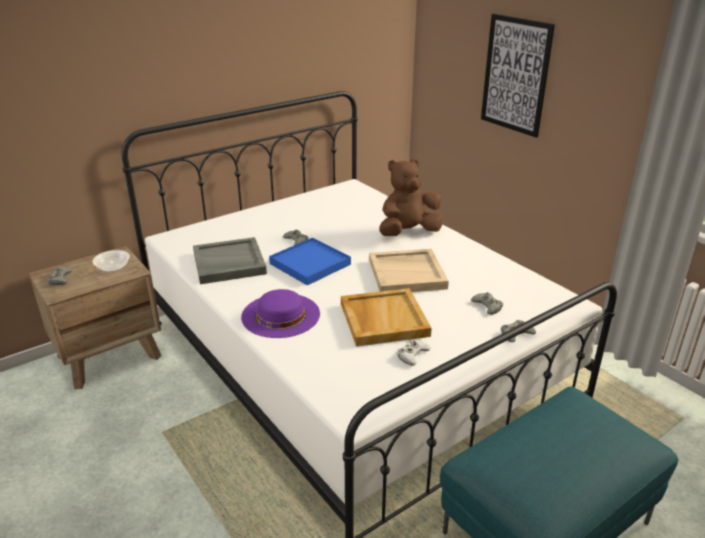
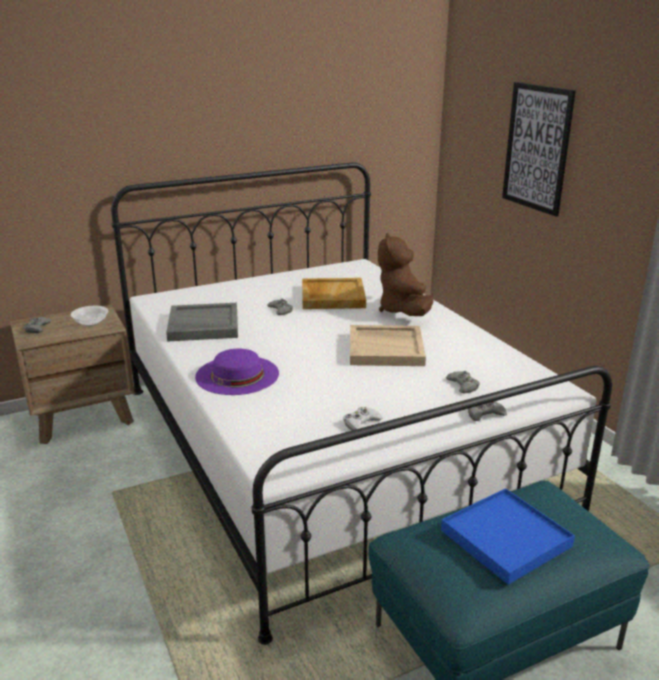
camera: 10 degrees right, 5 degrees down
(310, 264) = (286, 332): blue tray -> blue tray (505, 538)
(383, 319) = (343, 388): beige tray -> beige tray (332, 296)
(408, 232) = (403, 311): brown plush toy -> brown plush toy turned 75 degrees counterclockwise

